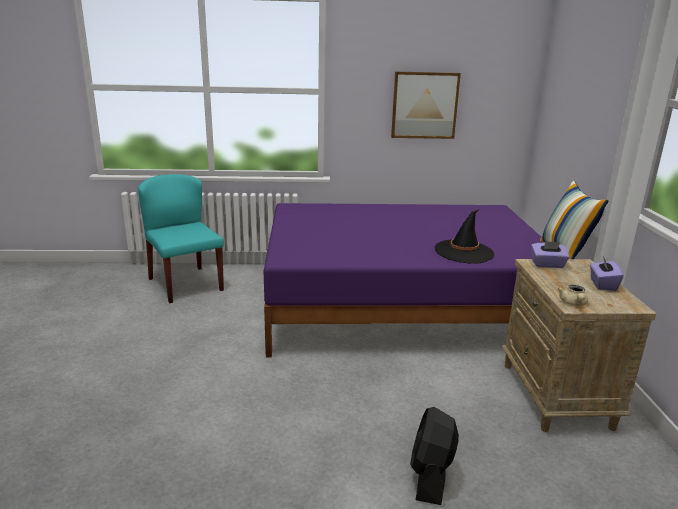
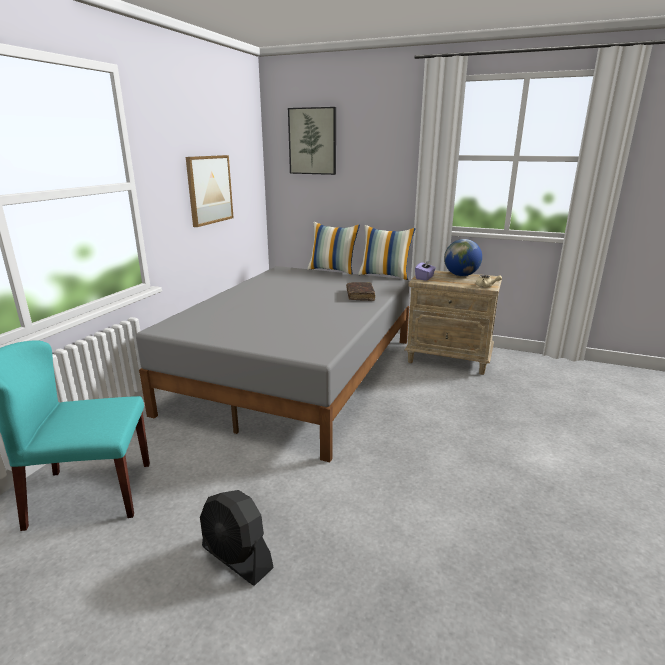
camera: 65 degrees left, 0 degrees up
(400, 308) = (297, 374): purple bed -> grey bed
(430, 476) = (520, 424): black fan -> black fan (237, 558)
(464, 252) = (360, 295): black hat -> brown book
(535, 227) = (332, 270): none -> pillow
(571, 64) = (313, 141): none -> picture
(602, 284) = (461, 275): purple tissue box -> globe

